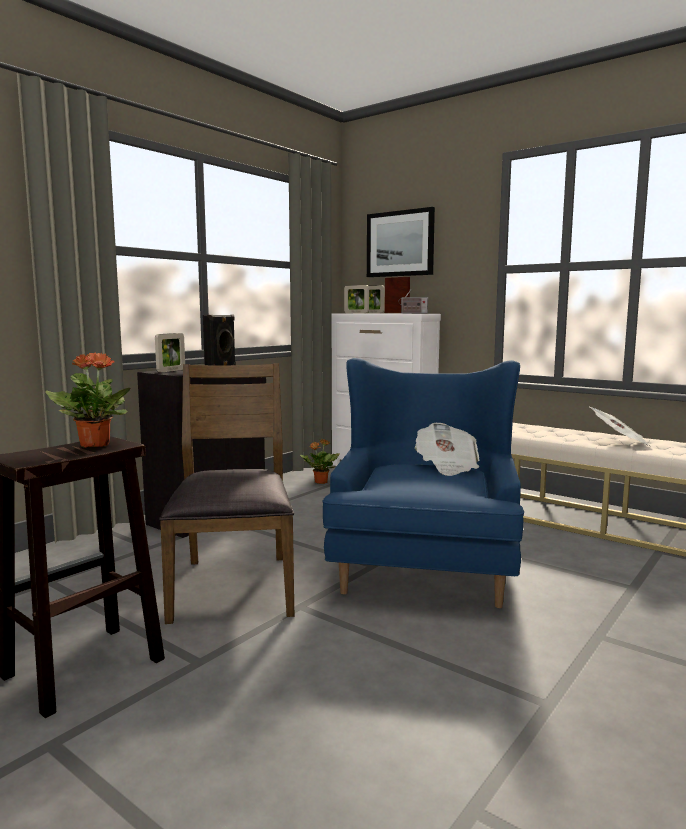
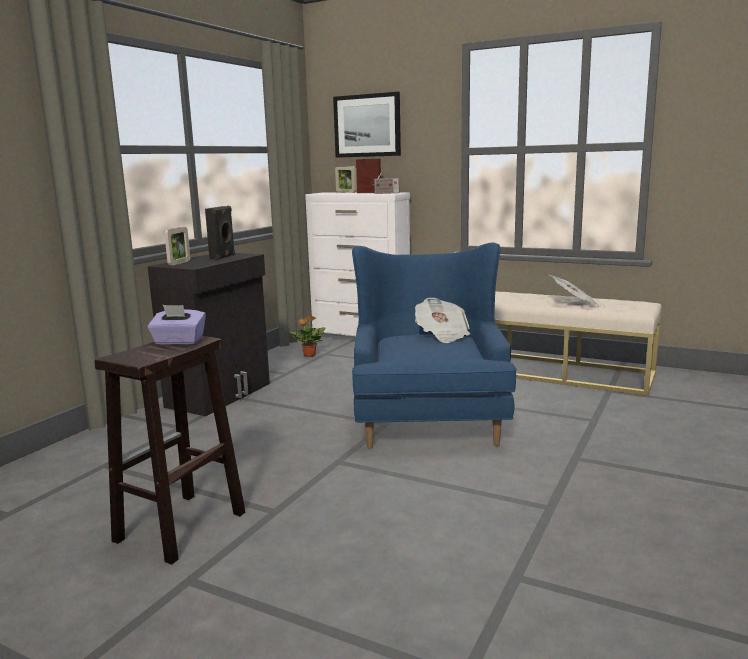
camera: 10 degrees left, 5 degrees up
(95, 444) = (179, 341): potted plant -> purple tissue box
(234, 586) = (274, 451): brown chair -> none
(356, 313) = (330, 193): picture frame -> none

